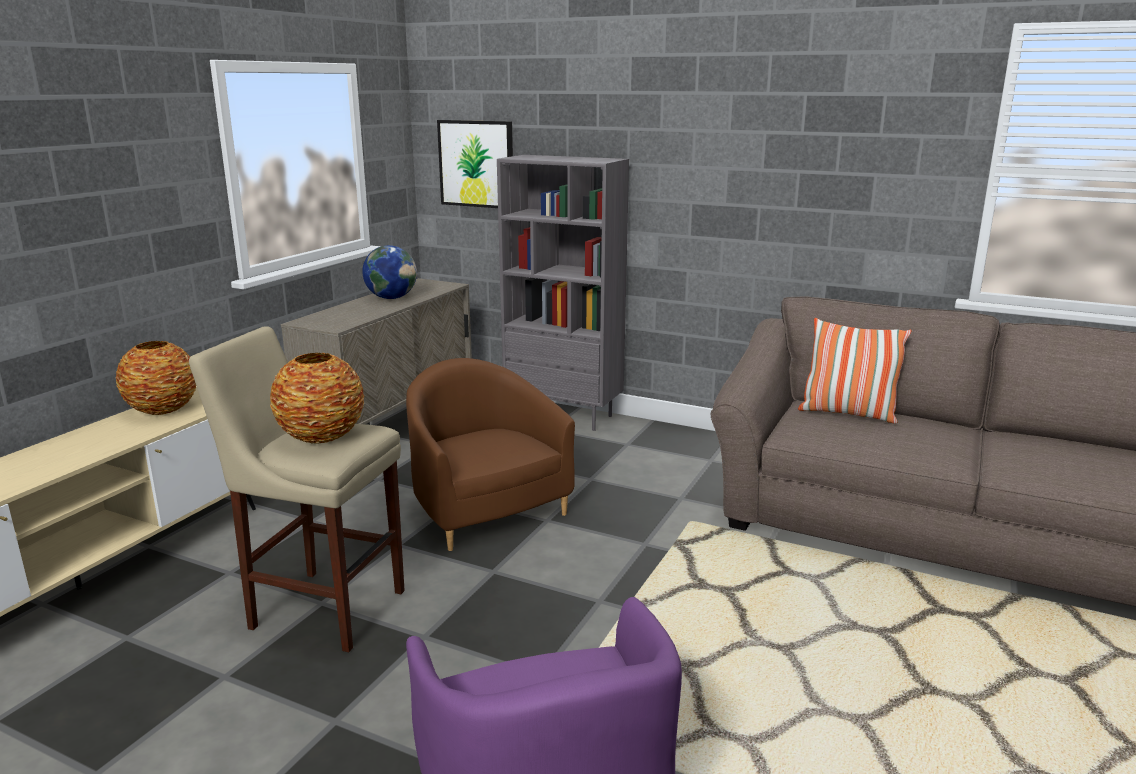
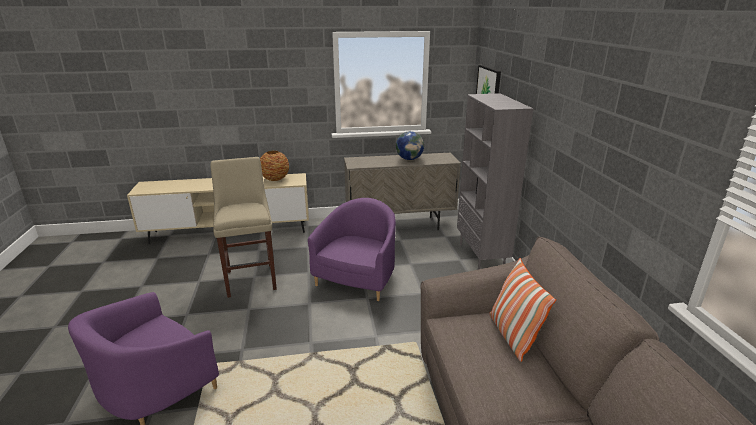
camera: 55 degrees right, 5 degrees up
(321, 436) = (242, 208): vase -> none
(484, 510) = (358, 278): brown armchair -> purple armchair

